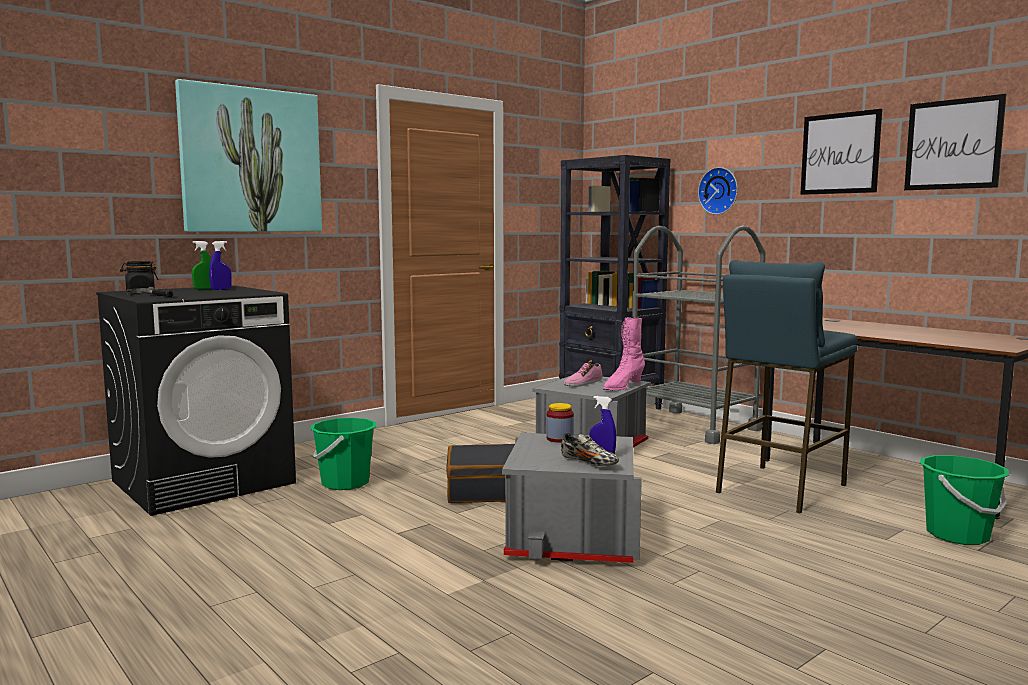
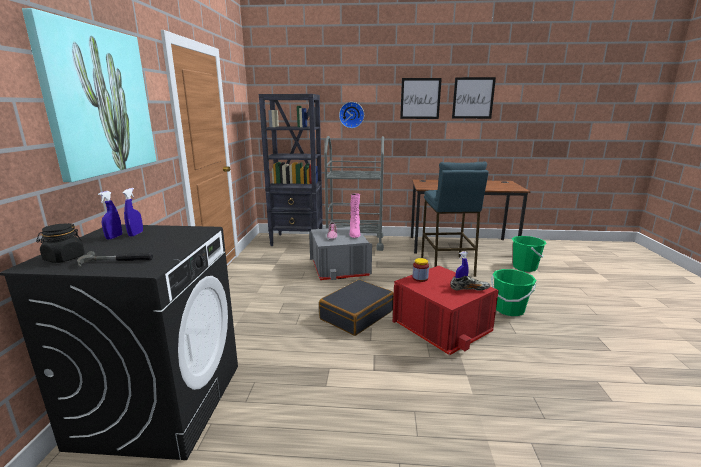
camera: 45 degrees left, 10 degrees up
(204, 289) = (114, 237): green spray bottle -> blue spray bottle
(345, 483) = (269, 351): green bucket -> green bucket (509, 309)
(573, 536) = (442, 328): grey storage box -> red storage box

